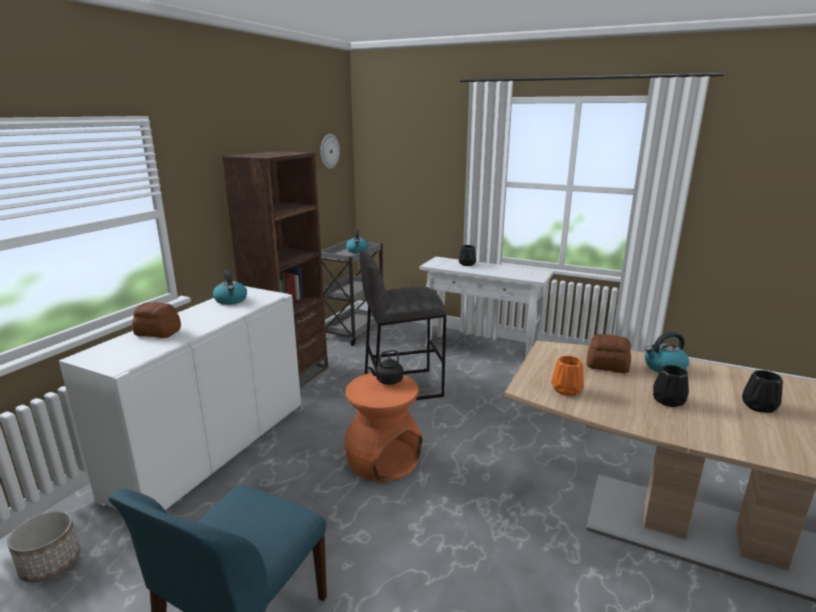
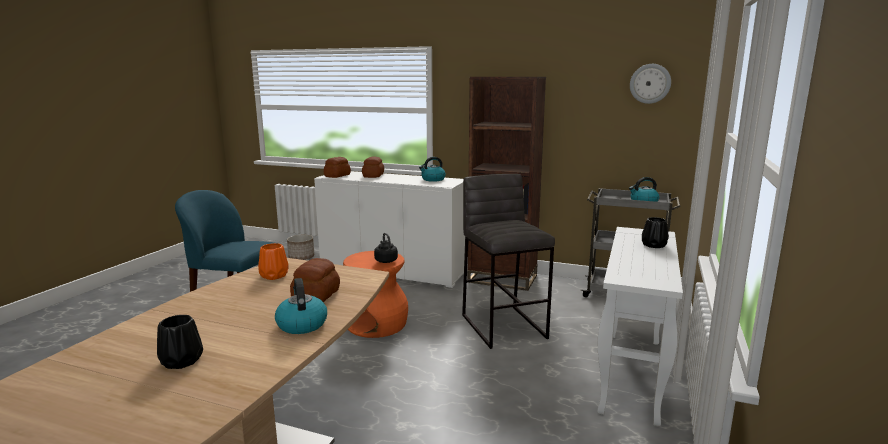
camera: 85 degrees right, 5 degrees down
(123, 358) = (338, 176): none -> bread
(668, 400) = (229, 314): black vase -> none

